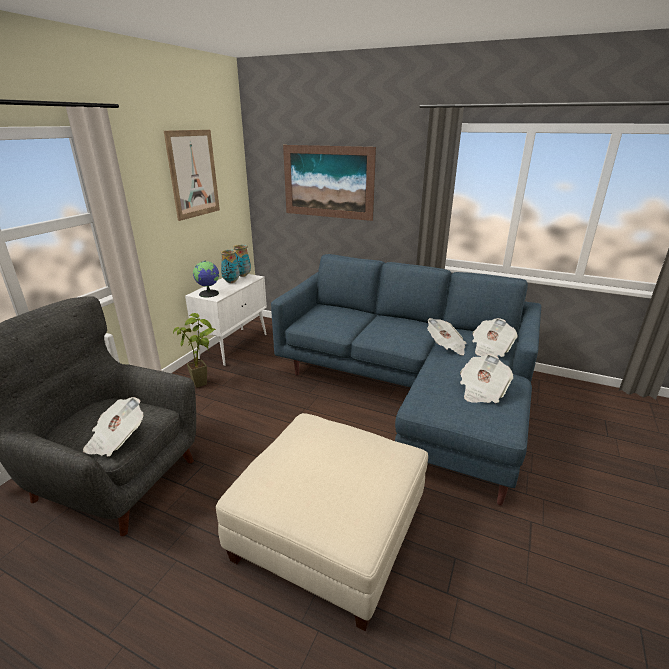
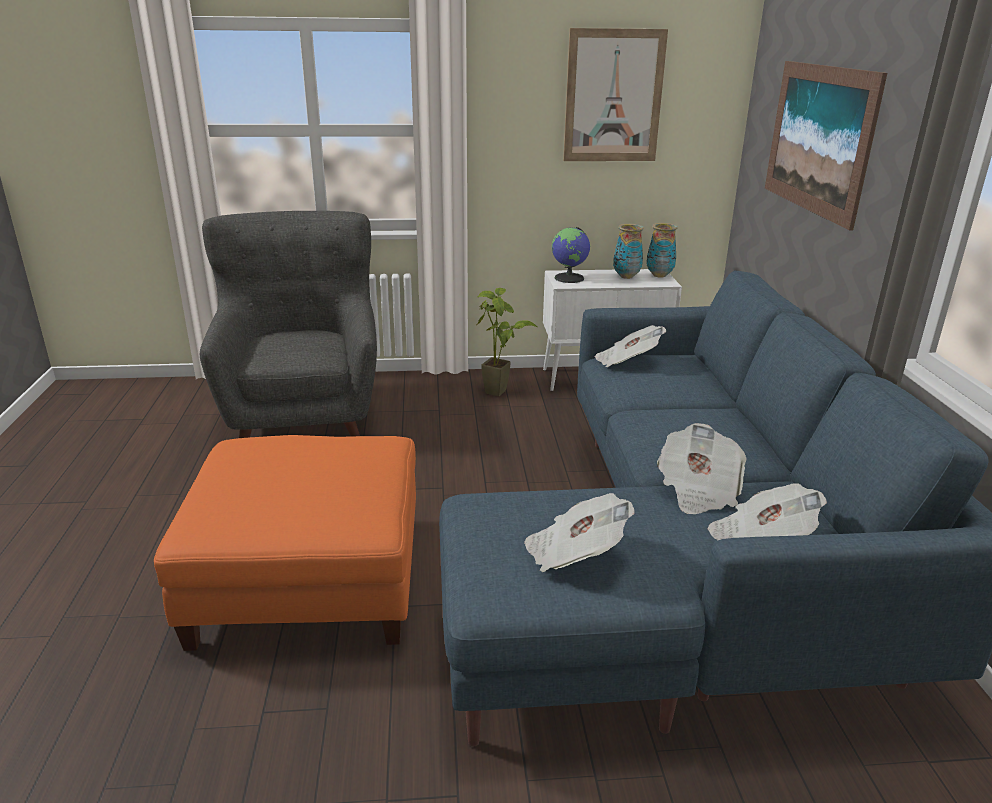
camera: 60 degrees right, 0 degrees up
(116, 439) = (271, 358): newspaper -> newspaper (627, 362)
(328, 532) = (310, 577): beige ottoman -> orange ottoman

